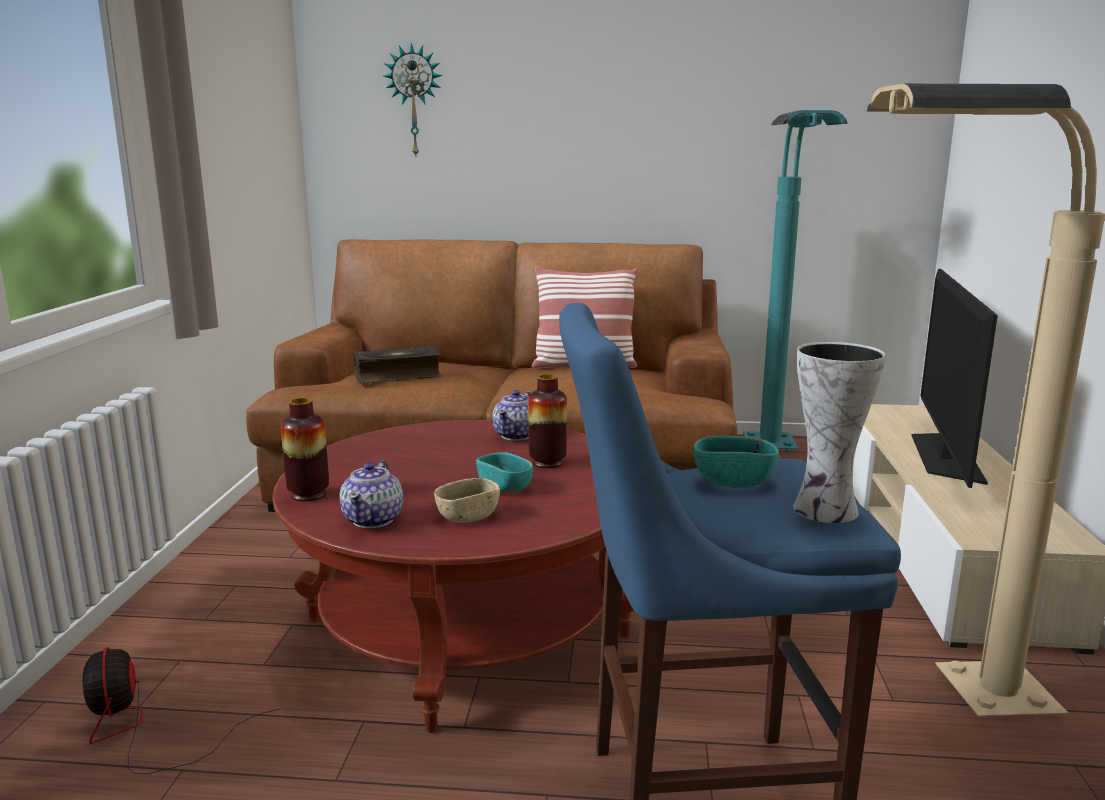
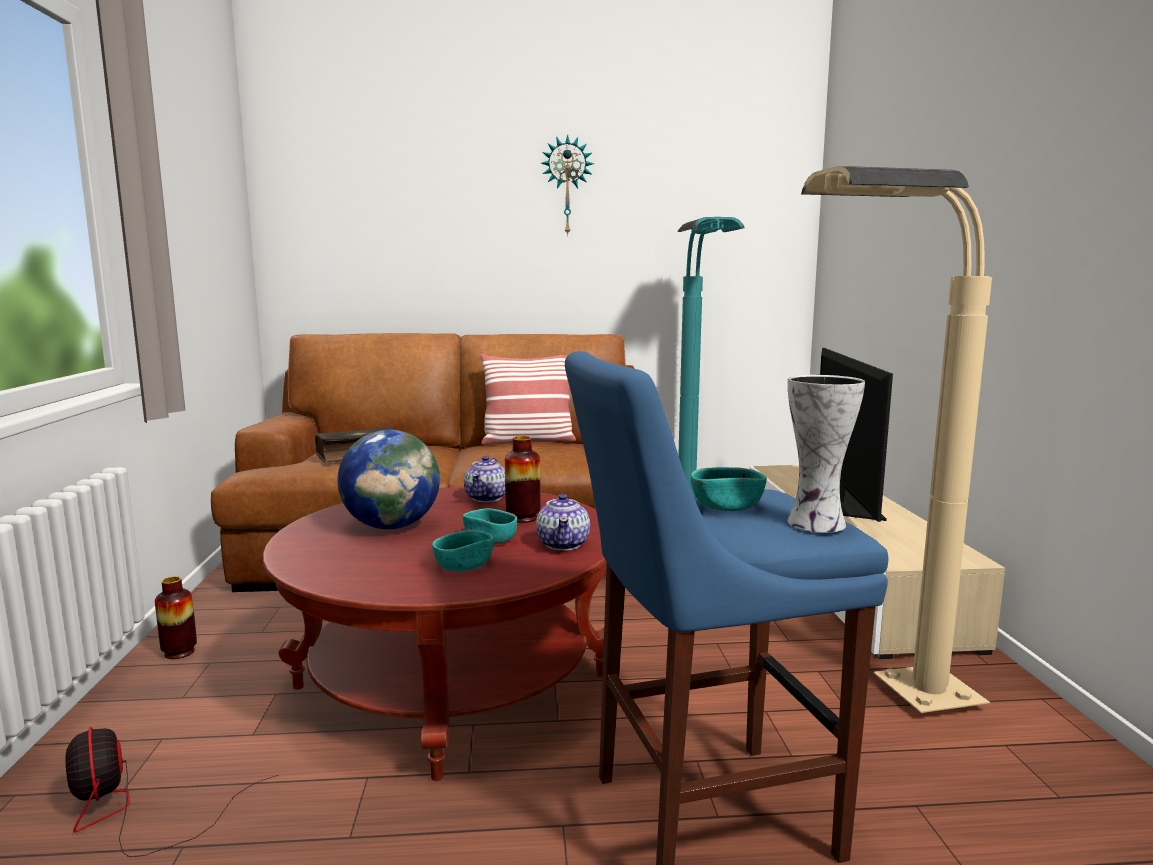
camera: 10 degrees left, 5 degrees down
(308, 494) = (300, 557): vase -> vase (179, 652)
(374, 519) = (373, 574): teapot -> teapot (563, 544)
(408, 464) = (392, 526): none -> globe
(414, 101) = (360, 211): wall clock -> wall clock (567, 186)
(468, 516) = (464, 566): beige bowl -> turquoise bowl

